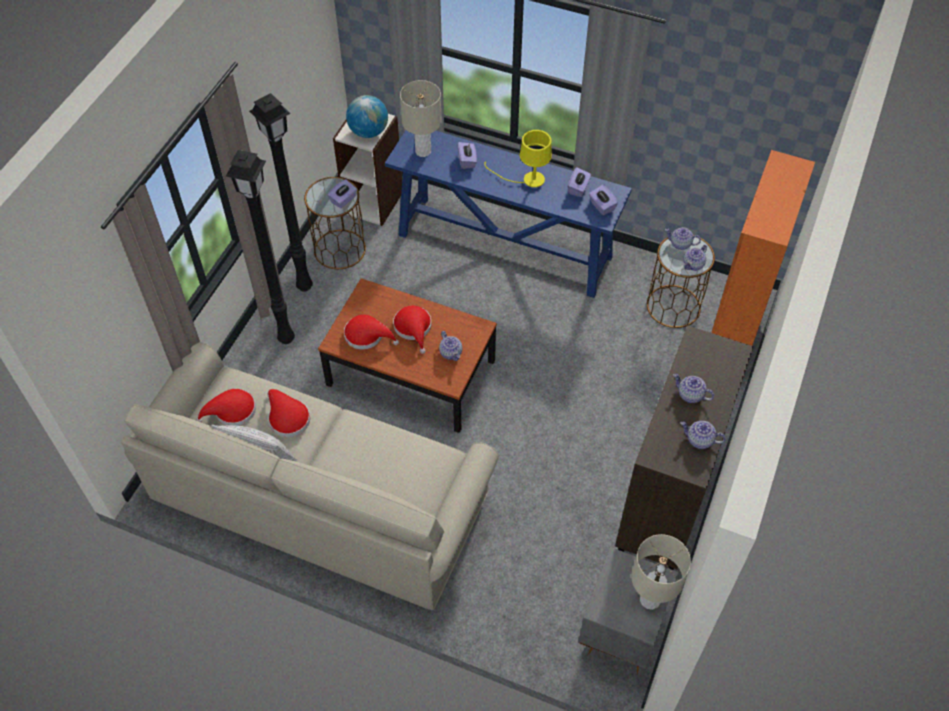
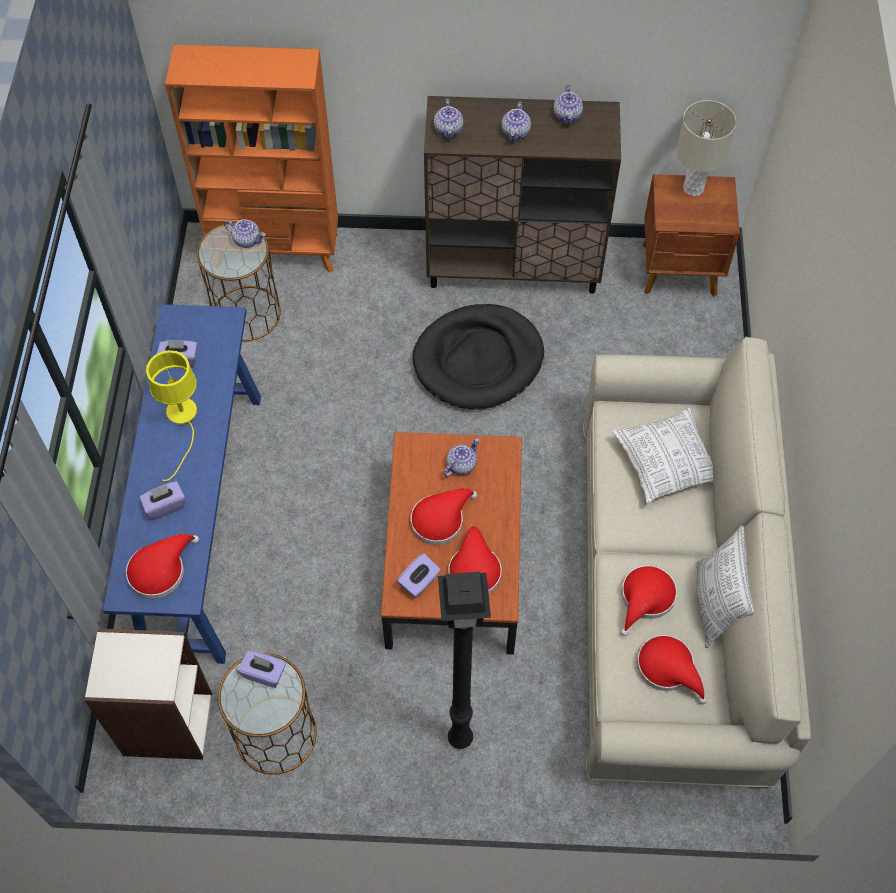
camera: 110 degrees left, 5 degrees up
(305, 285) = (358, 755): black floor lamp -> none
(368, 132) = (145, 655): globe -> none
(386, 474) = (666, 463): none -> pillow
(423, 151) = (160, 570): beige table lamp -> red hat
(577, 442) = (478, 360): none -> black dog bed
(601, 206) = (204, 327): purple tissue box -> purple tissue box (419, 582)
(620, 637) = (680, 271): grey nightstand -> brown nightstand
(680, 244) = (217, 259): teapot -> teapot (449, 130)

